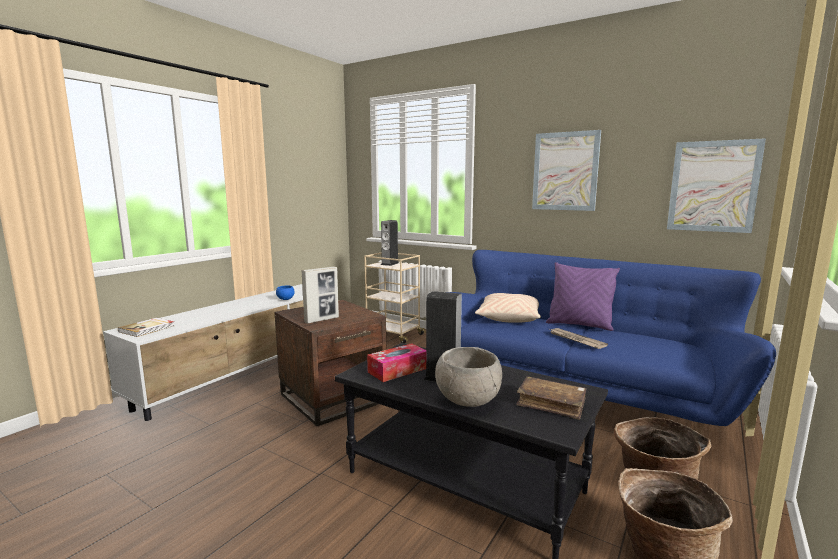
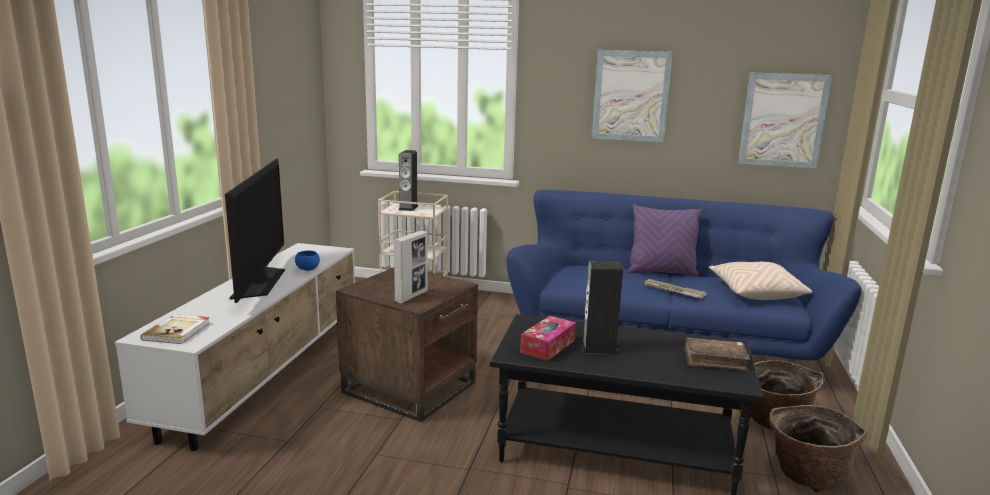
camera: 20 degrees left, 5 degrees up
(244, 304) = (260, 282): none -> television
(467, 401) = (644, 369): grey bowl -> none
(508, 318) = (586, 270): beige pillow -> beige pillow (755, 293)

